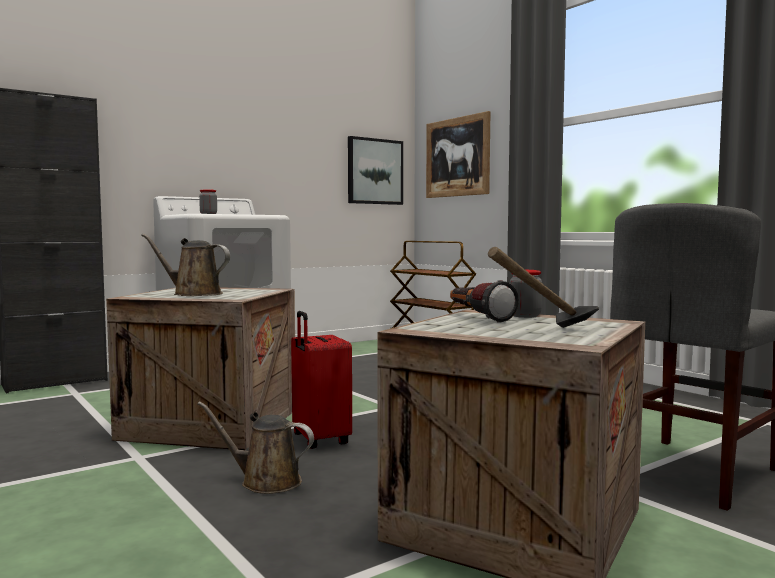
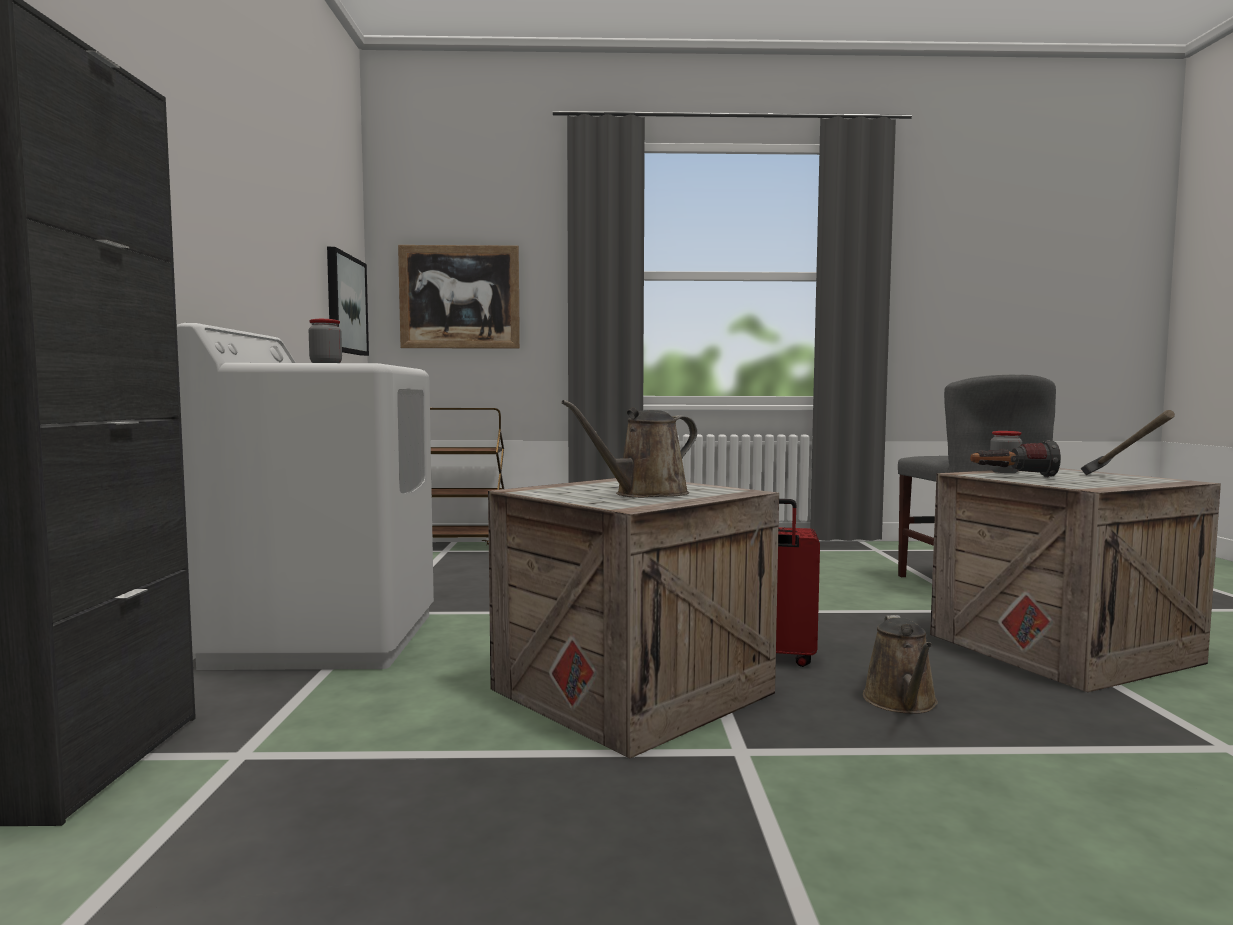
camera: 55 degrees left, 0 degrees up
(265, 482) = (901, 702): brown watering can -> brown watering can turned 45 degrees counterclockwise

